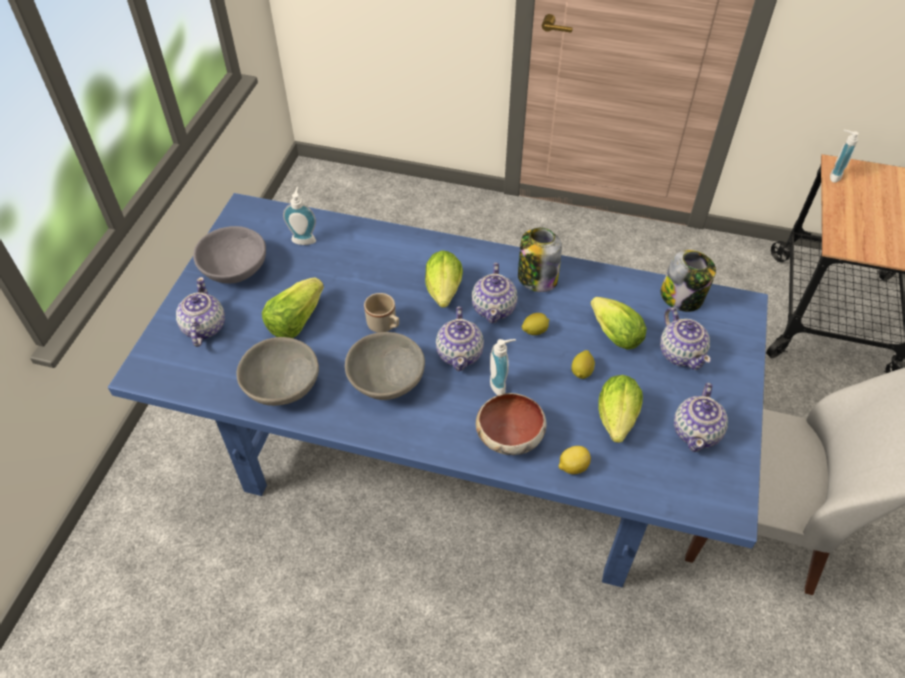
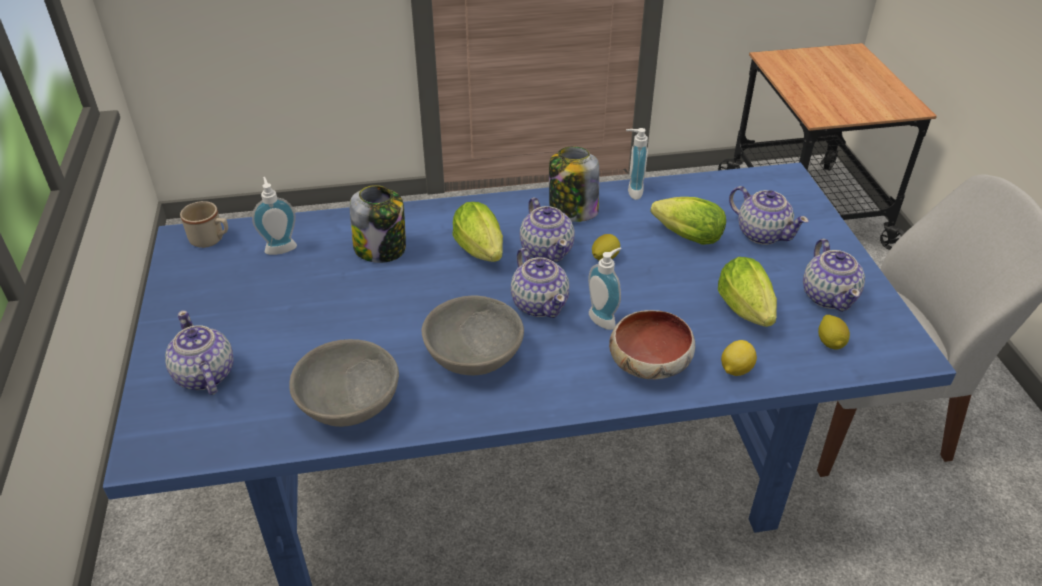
camera: 25 degrees left, 10 degrees down
(236, 269) = (210, 302): grey bowl -> none
(295, 321) = (322, 331): lettuce -> none
(384, 326) = (435, 303): beige mug -> beige mug (211, 240)
(582, 371) = (679, 279): lemon -> lemon (830, 342)
(682, 297) = (727, 186): jar -> jar (381, 249)
(833, 175) = (771, 65): soap dispenser -> soap dispenser (631, 191)

